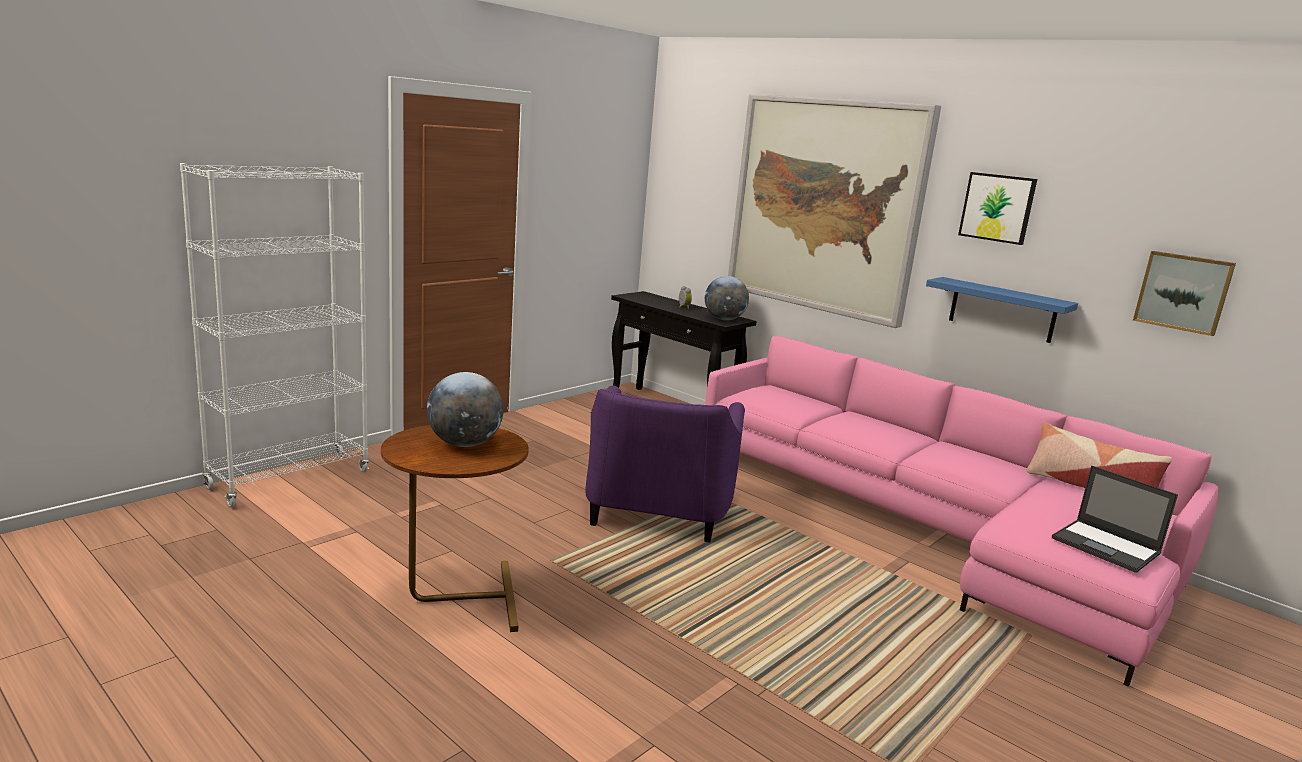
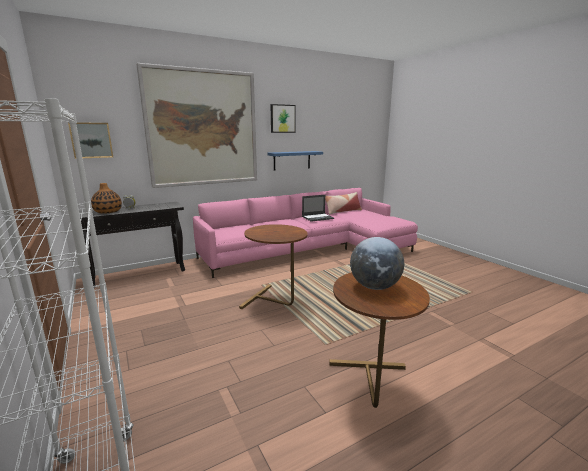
camera: 70 degrees left, 0 degrees up
(657, 302) = (108, 212): none -> vase
(657, 512) = (276, 302): purple armchair -> brown side table
(724, 319) = (168, 205): globe -> none
(1106, 546) = (390, 218): laptop -> laptop (318, 217)
(1183, 292) = (340, 139): picture -> picture (91, 140)

